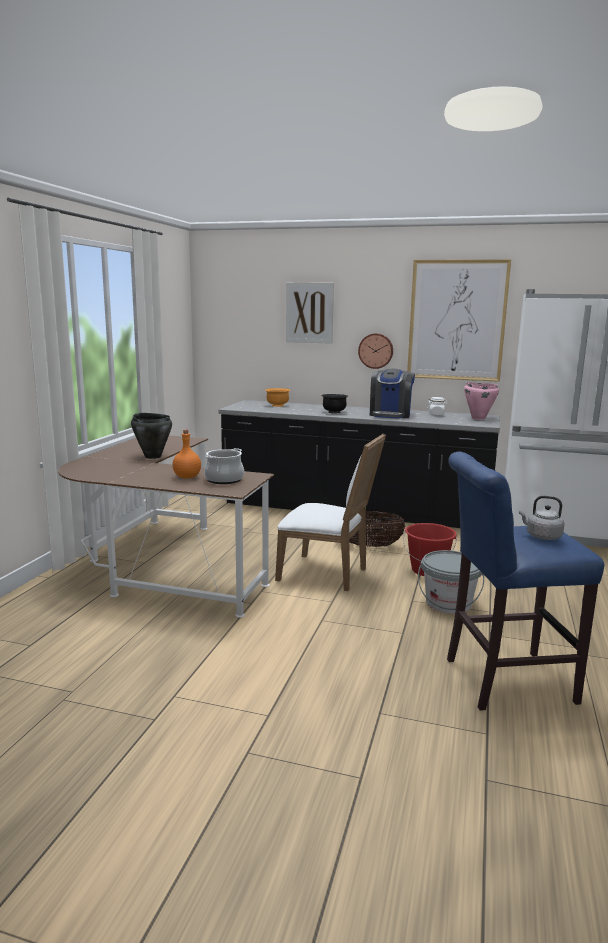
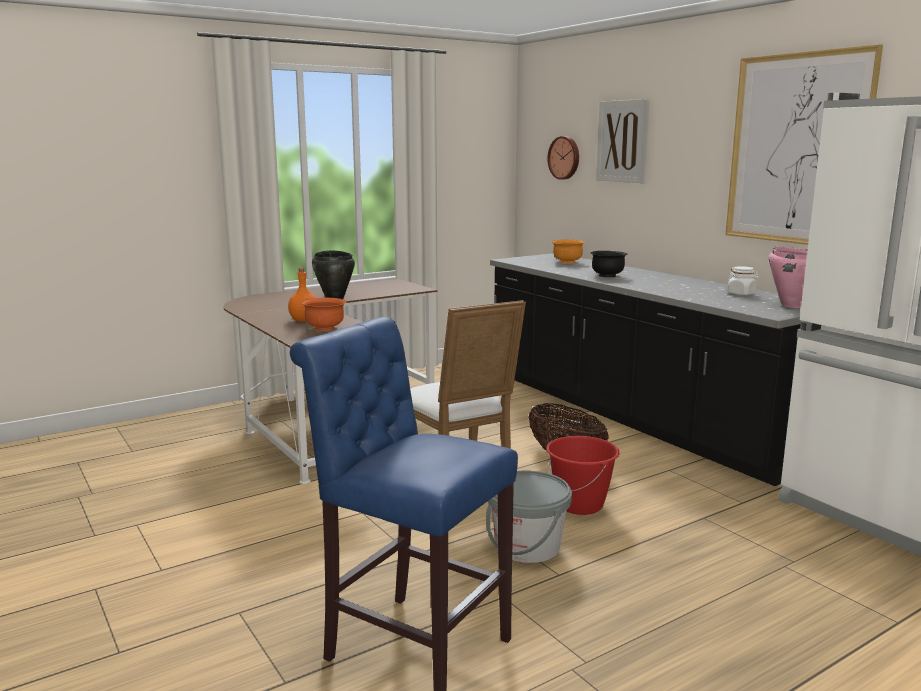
camera: 40 degrees right, 0 degrees up
(224, 480) = (325, 328): cooking pot -> orange bowl
(376, 351) = (692, 194): wall clock -> wall clock (565, 157)
(390, 415) = (672, 286): coffee machine -> none
(541, 536) = (430, 452): grey kettle -> none

